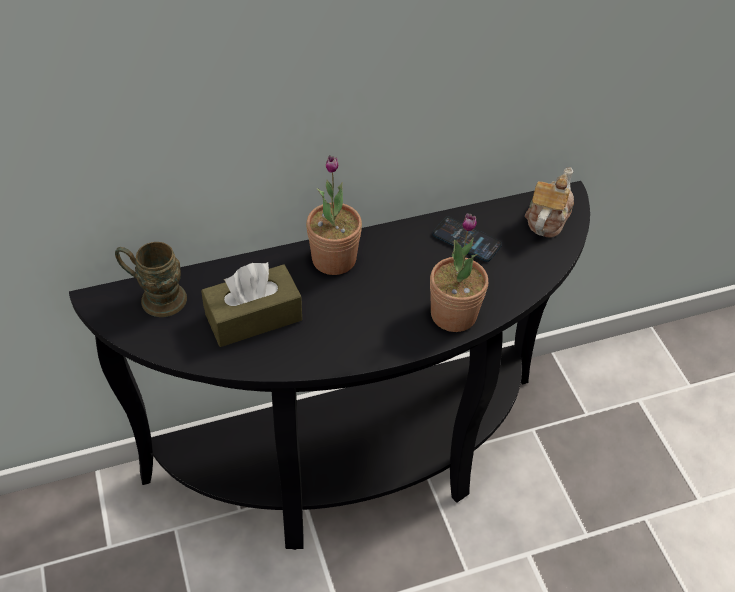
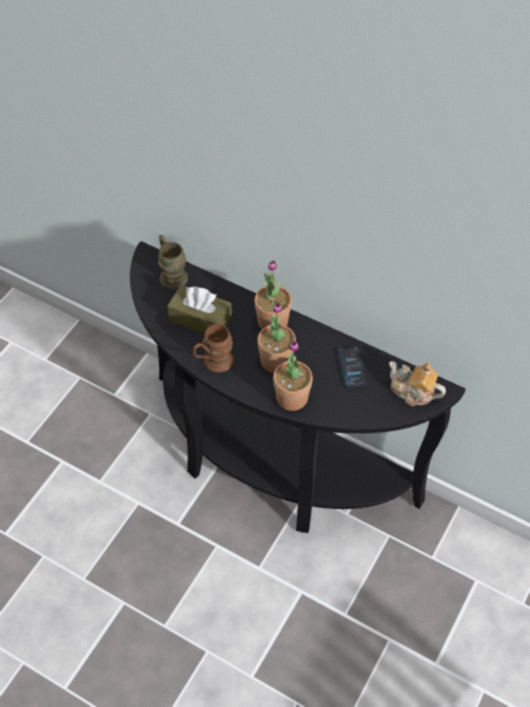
camera: 50 degrees right, 5 degrees up
(328, 348) = (213, 362): none -> brown mug
(389, 293) = (276, 361): none -> potted plant
(547, 218) = (413, 392): teapot -> teapot turned 135 degrees counterclockwise

